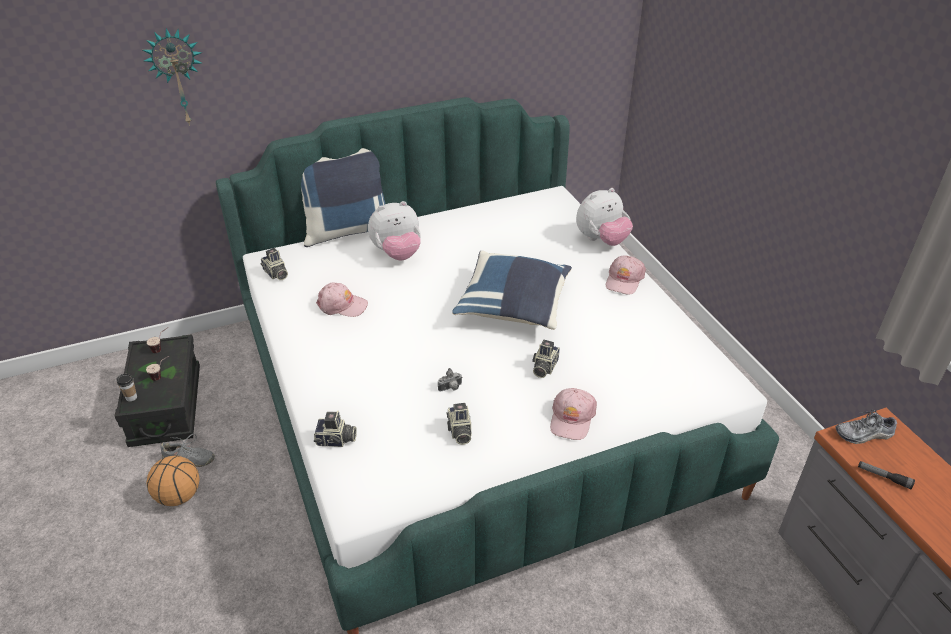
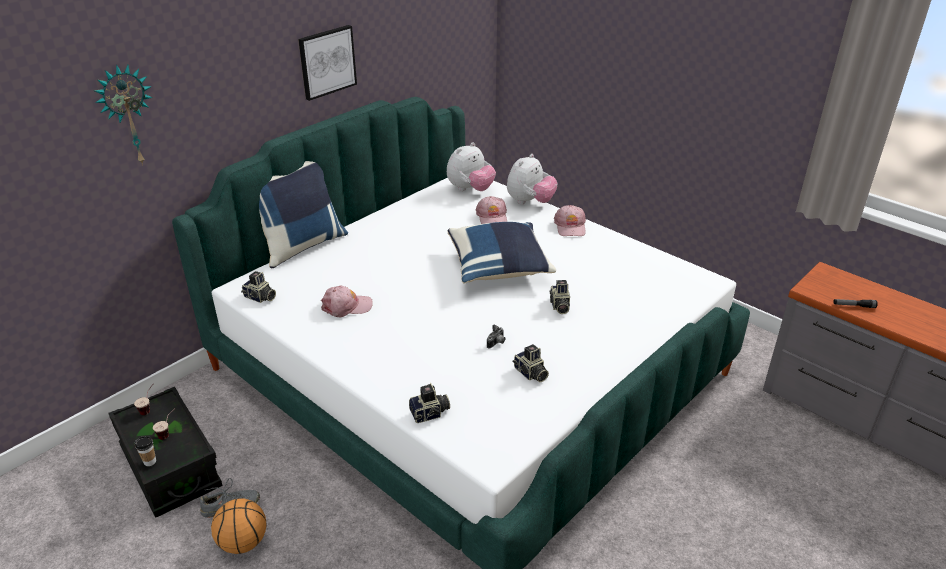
camera: 25 degrees left, 5 degrees down
(397, 254) = (364, 253): plush toy -> plush toy (470, 189)
(405, 49) = (327, 62): none -> picture
(572, 418) = (610, 336): pink cap -> pink cap (492, 217)
(864, 434) = (820, 283): shoe -> none

